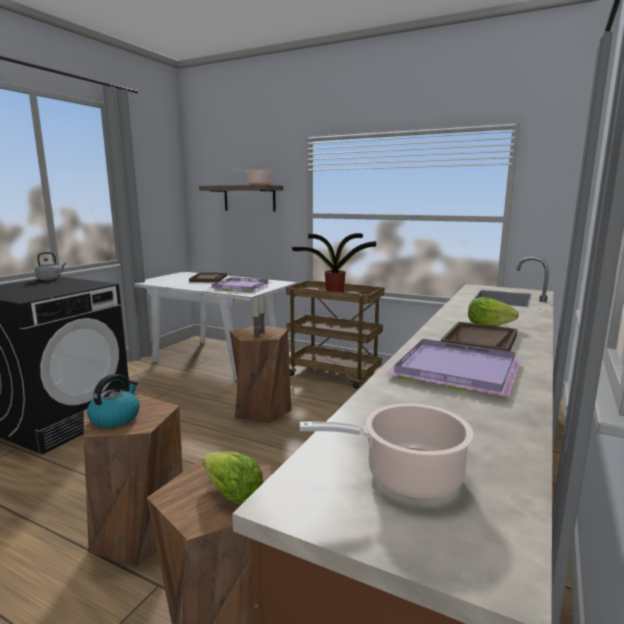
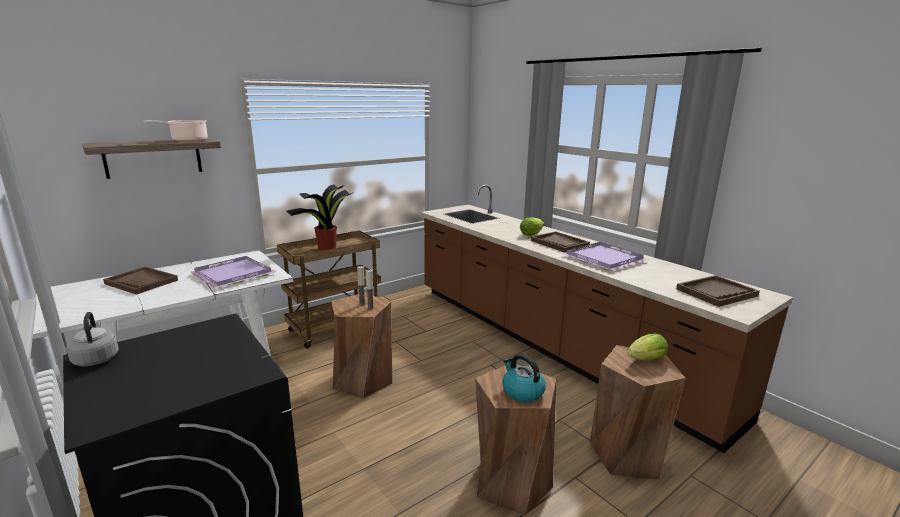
camera: 65 degrees left, 5 degrees up
(407, 476) = (716, 292): cooking pot -> brown tray

